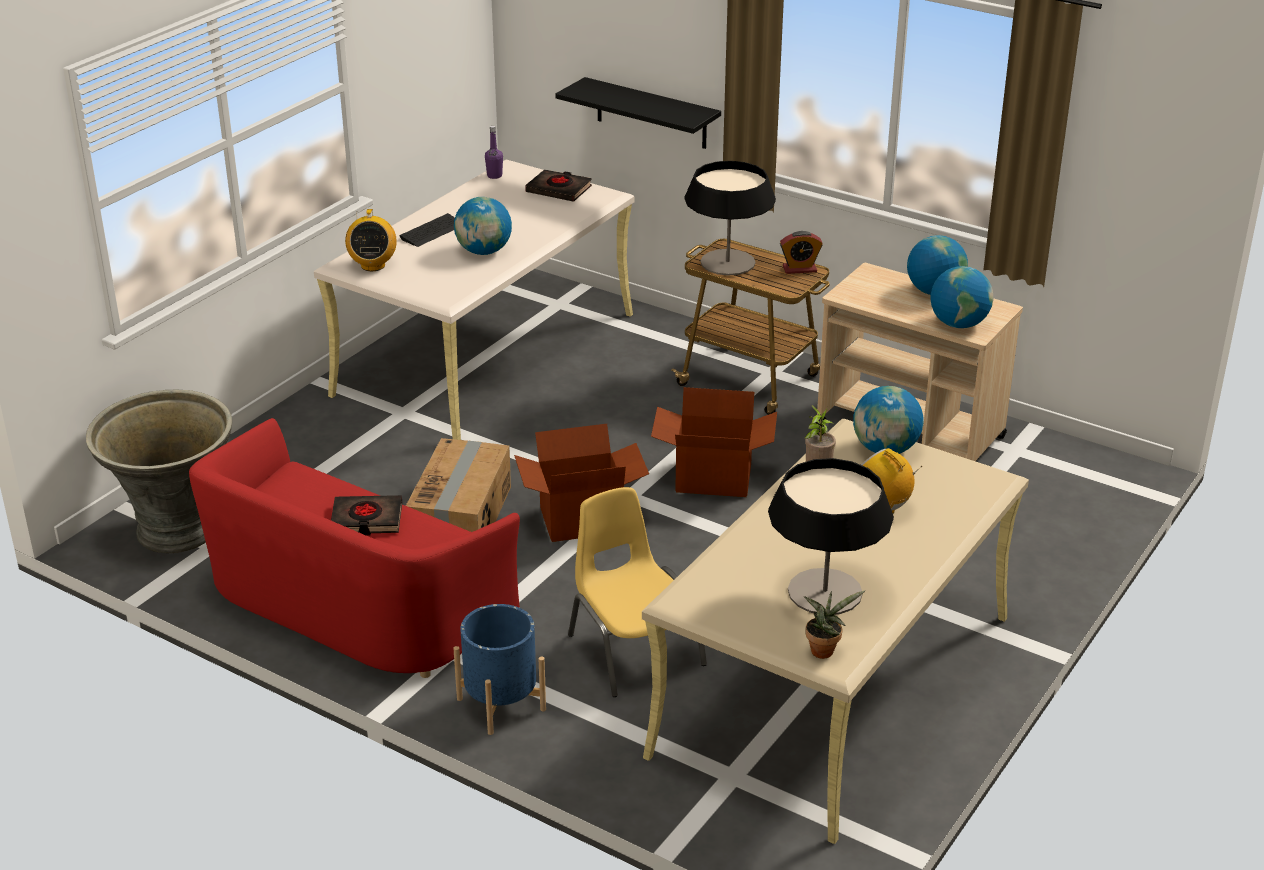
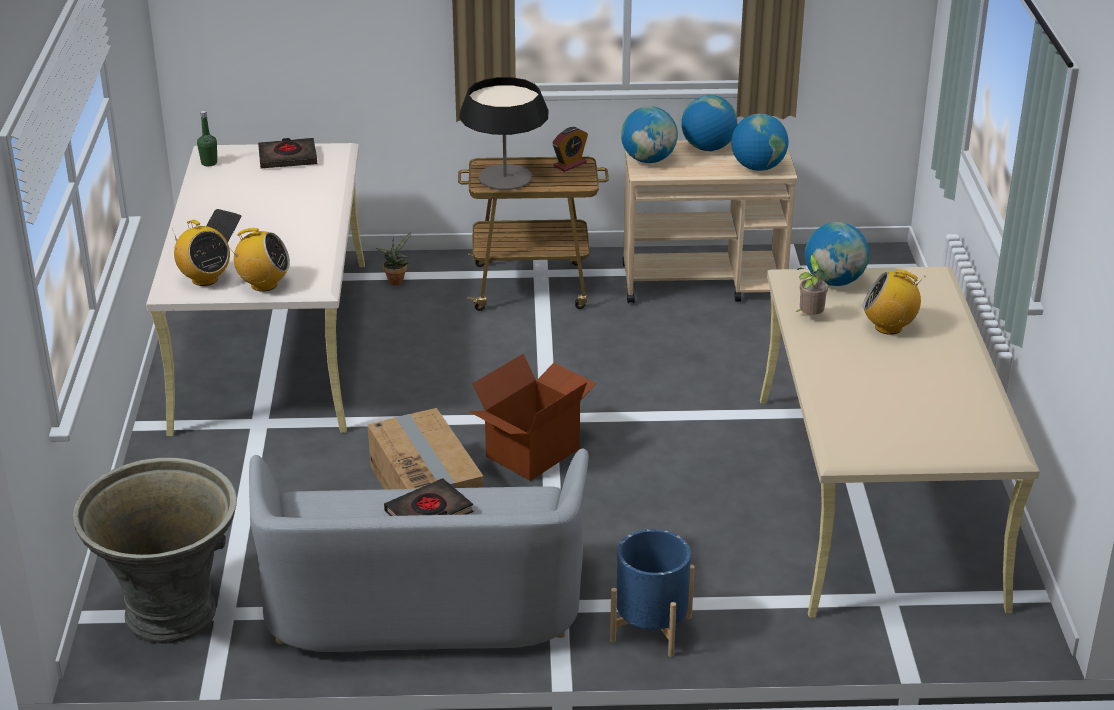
camera: 35 degrees left, 0 degrees up
(352, 604) = (422, 606): red sofa -> grey sofa
(408, 284) = (263, 284): none -> radio
(484, 251) = (294, 233): globe -> globe (648, 160)
(494, 176) = (209, 163): purple bottle -> green bottle
(634, 649) = (700, 537): yellow chair -> none
(651, 113) = (357, 58): black shelf -> none
(713, 479) = (599, 377): cardboard box -> none
(824, 649) = (987, 445): potted plant -> potted plant (396, 280)
(825, 592) = (932, 403): table lamp -> none

